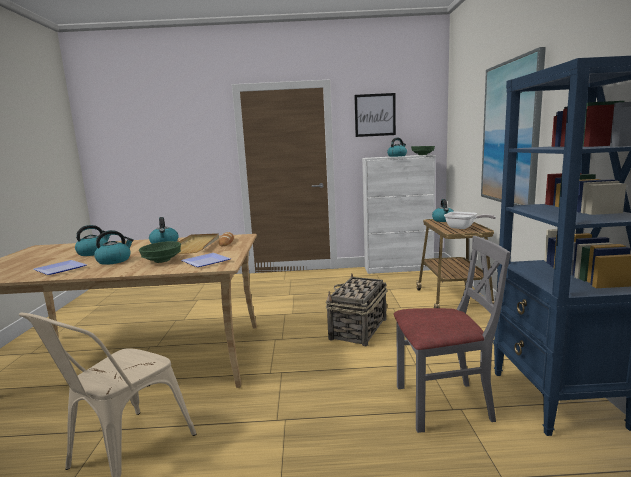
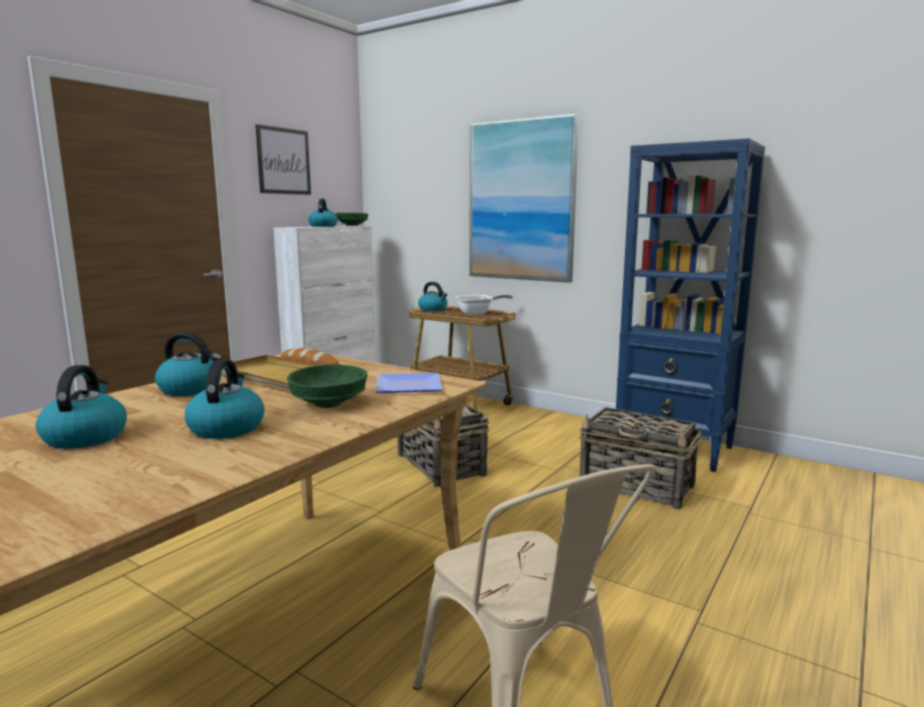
camera: 55 degrees left, 0 degrees up
(62, 269) = (172, 469): plate -> none
(443, 404) = (637, 486): grey chair -> basket

